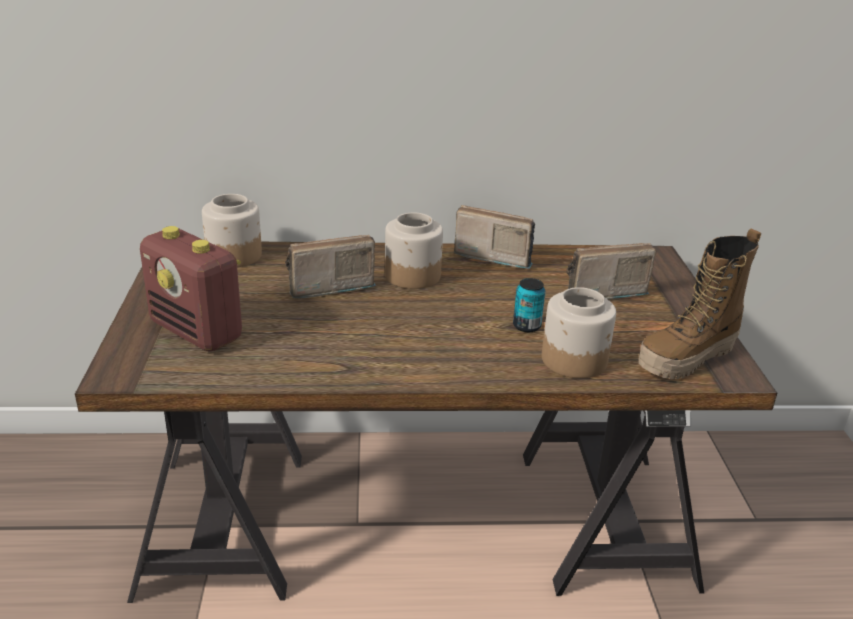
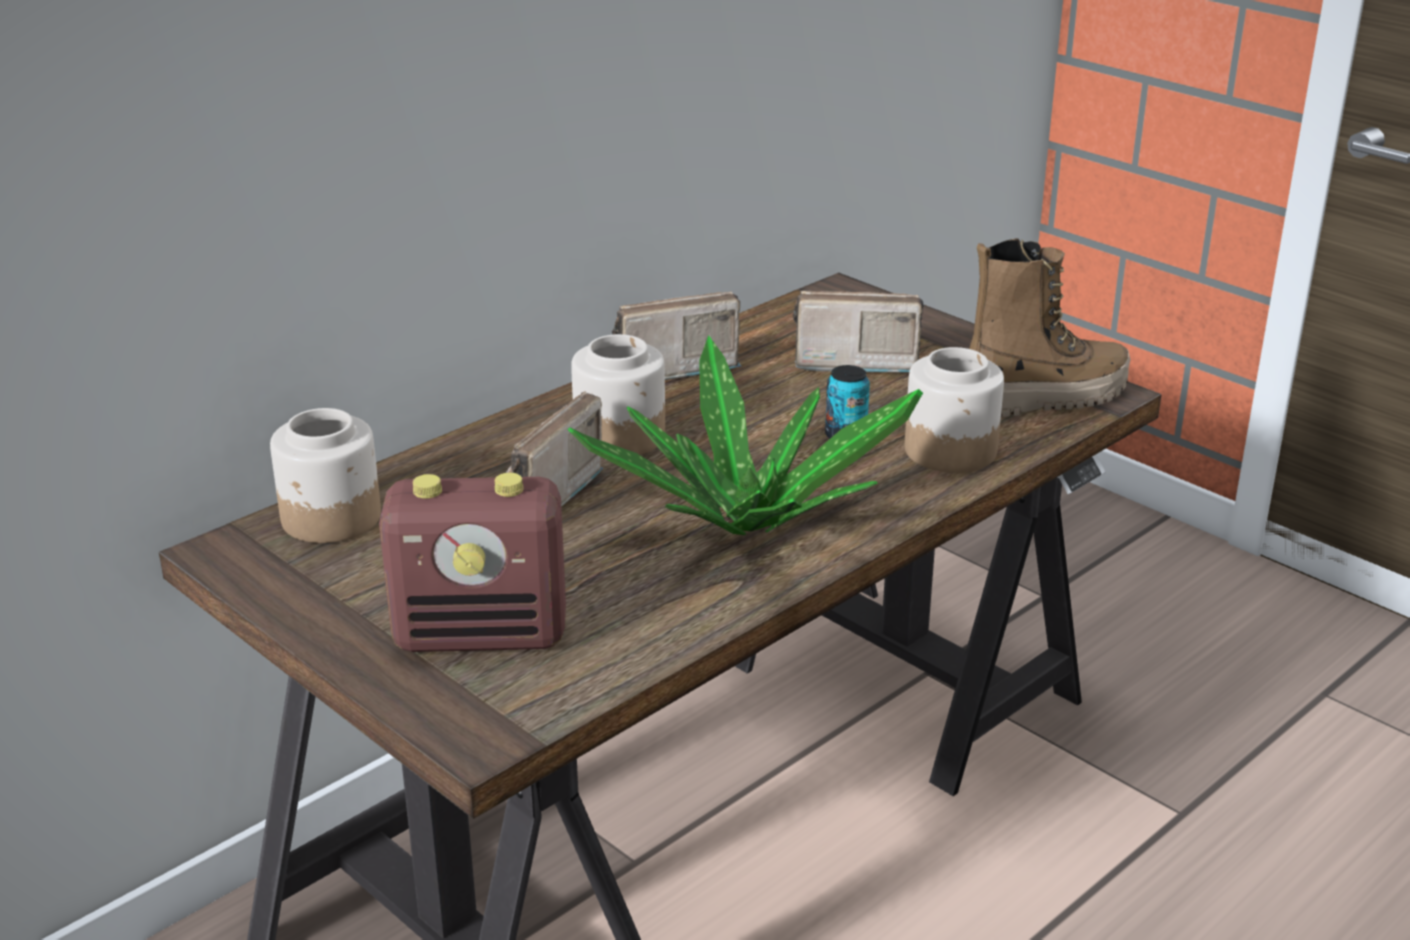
camera: 40 degrees left, 0 degrees up
(400, 342) = (747, 521): none -> potted plant
(599, 291) = (852, 361): radio -> radio turned 60 degrees clockwise
(687, 359) = (1045, 397): boot -> boot turned 120 degrees counterclockwise

